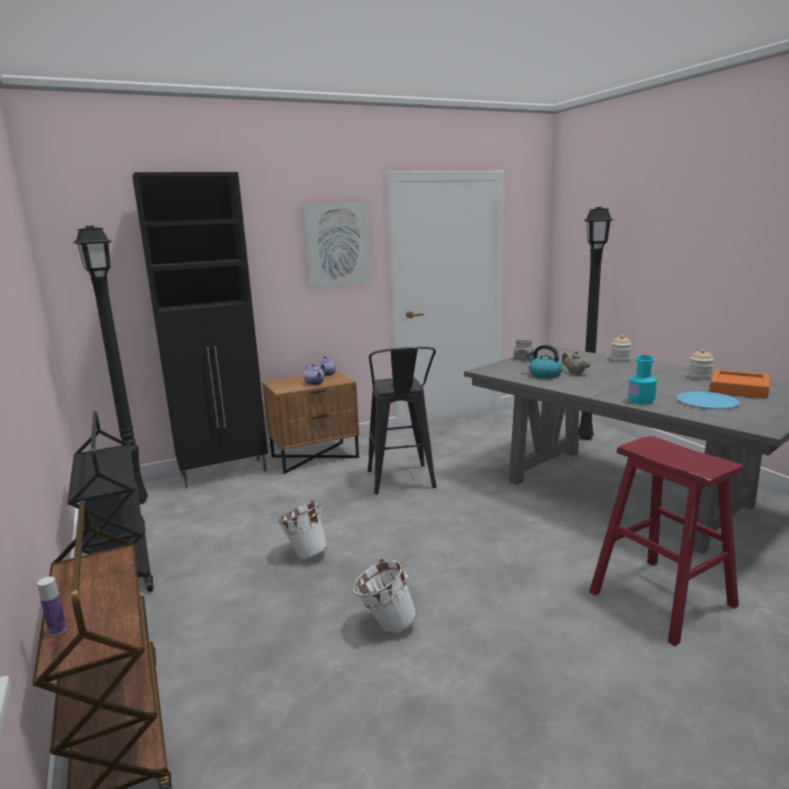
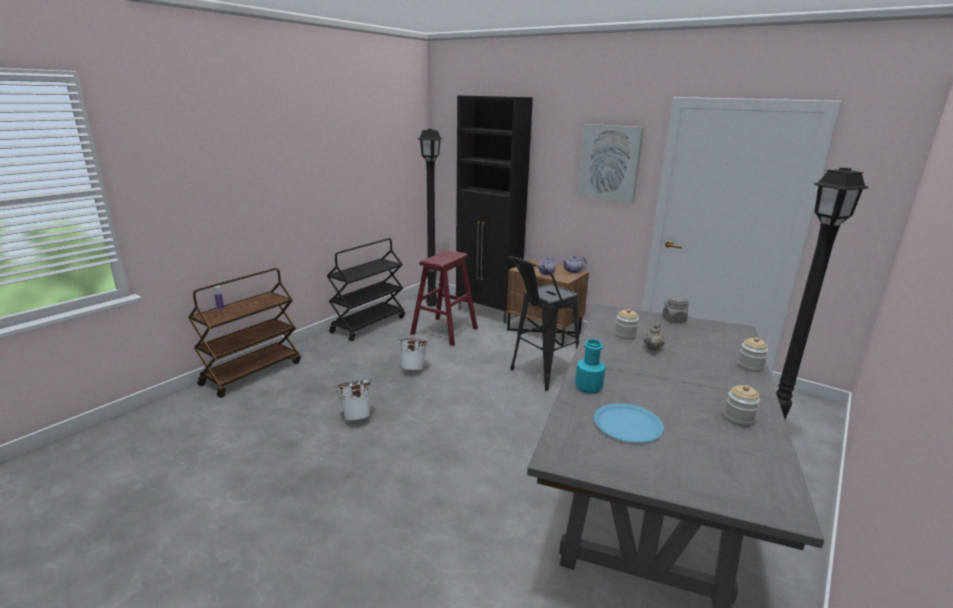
camera: 60 degrees right, 5 degrees up
(544, 375) = (625, 335): kettle -> jar
(661, 599) = (457, 539): red stool -> red stool (444, 331)
(739, 389) = (712, 446): orange tray -> none

